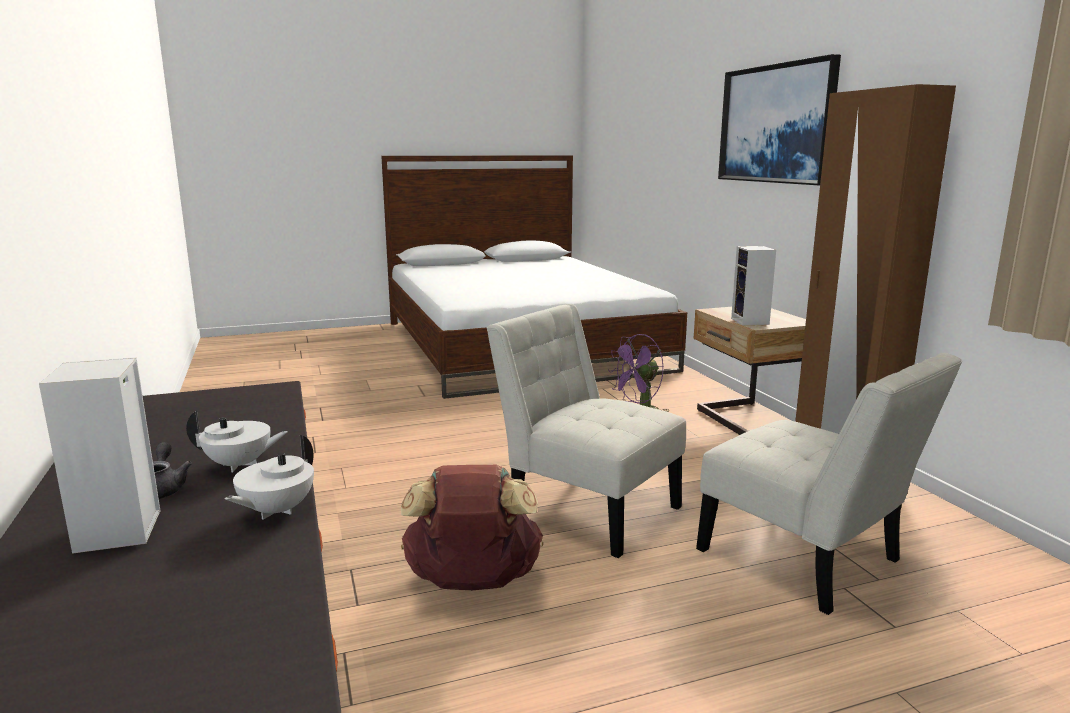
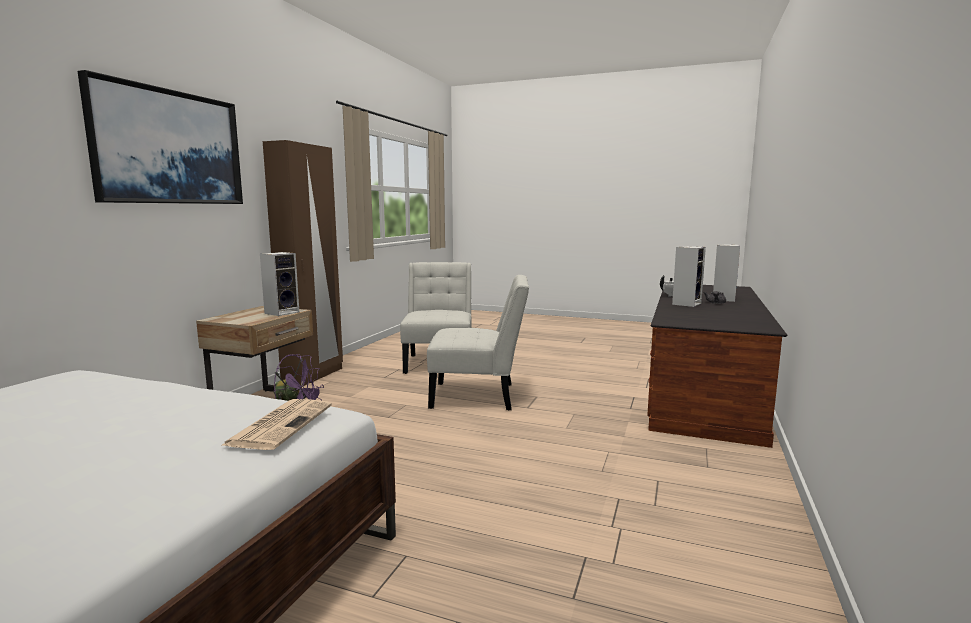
camera: 140 degrees left, 5 degrees down
(239, 465) = (686, 303): white teapot -> speaker
(462, 296) = (281, 424): none -> newspaper
(473, 583) = (576, 389): brown backpack -> none
(587, 508) = (479, 396): white chair -> white chair turned 75 degrees counterclockwise

